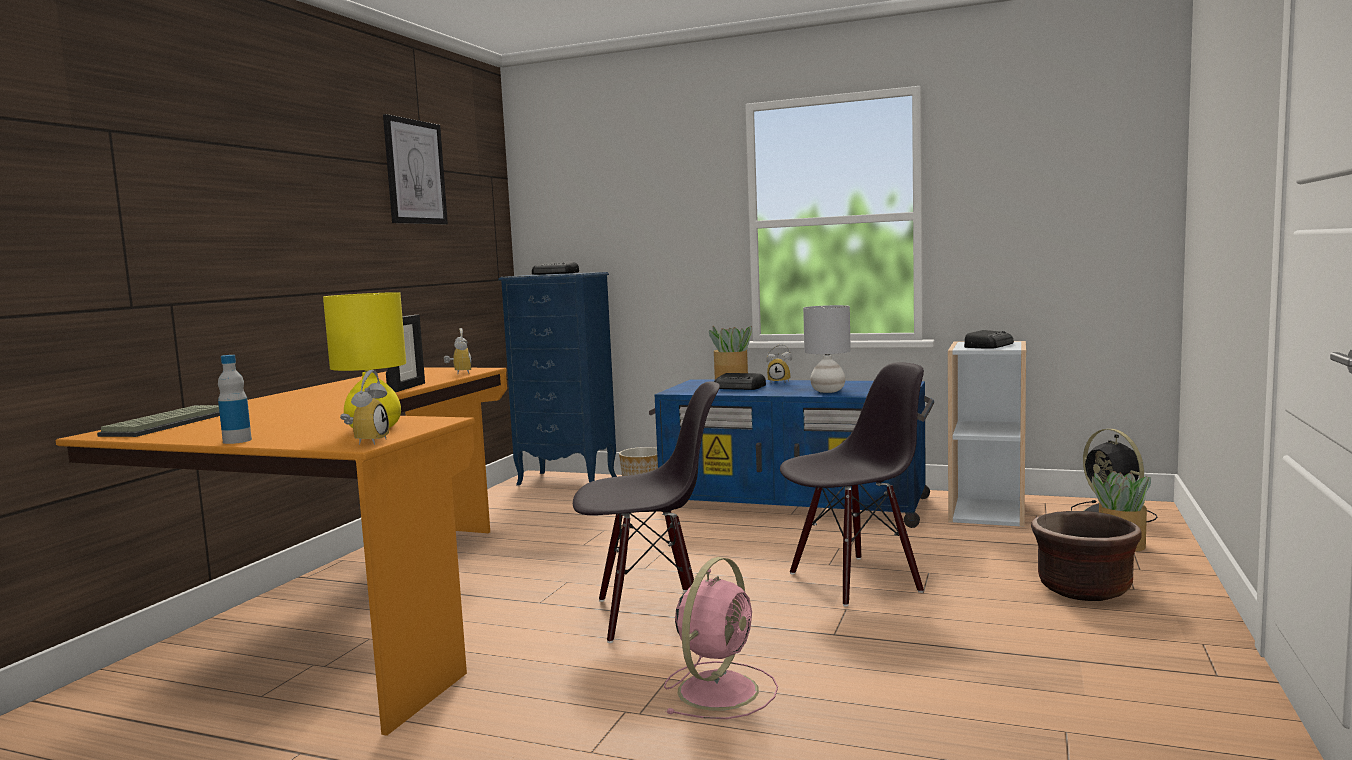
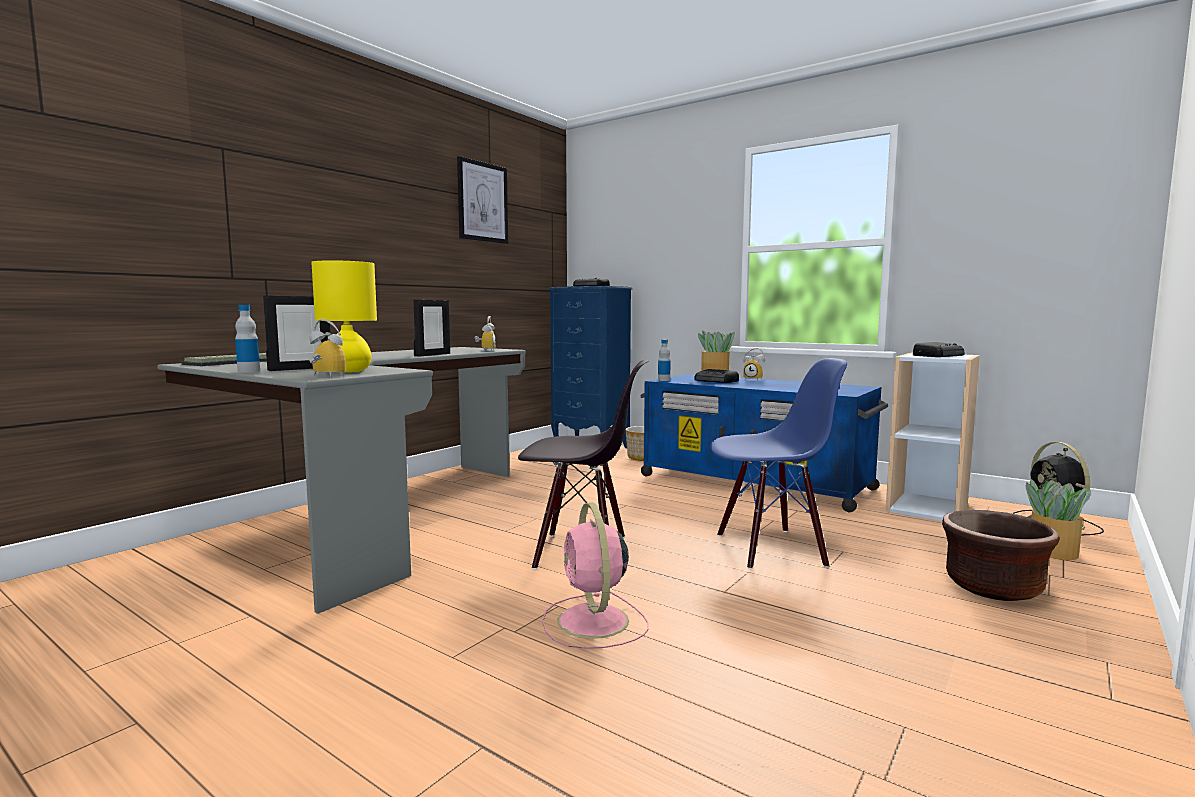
camera: 15 degrees right, 0 degrees up
(295, 429) = (300, 368): none -> picture frame
(351, 610) = (372, 518): orange desk -> grey desk
(367, 441) = (324, 377): alarm clock -> alarm clock turned 90 degrees counterclockwise
(676, 391) = (664, 380): none -> bottle
(719, 689) = (594, 622): pink fan -> pink fan turned 120 degrees clockwise
(828, 391) = (787, 387): grey table lamp -> none
(854, 581) = (770, 549): black chair -> blue chair

